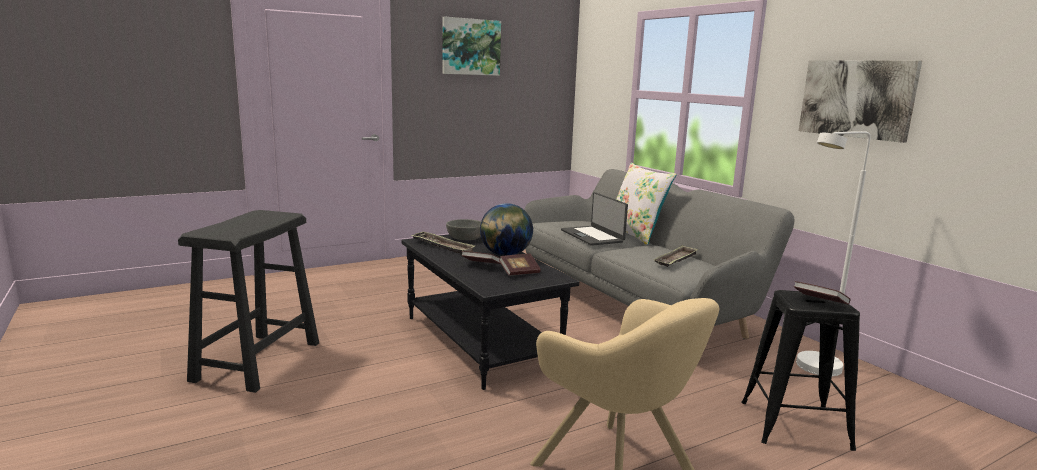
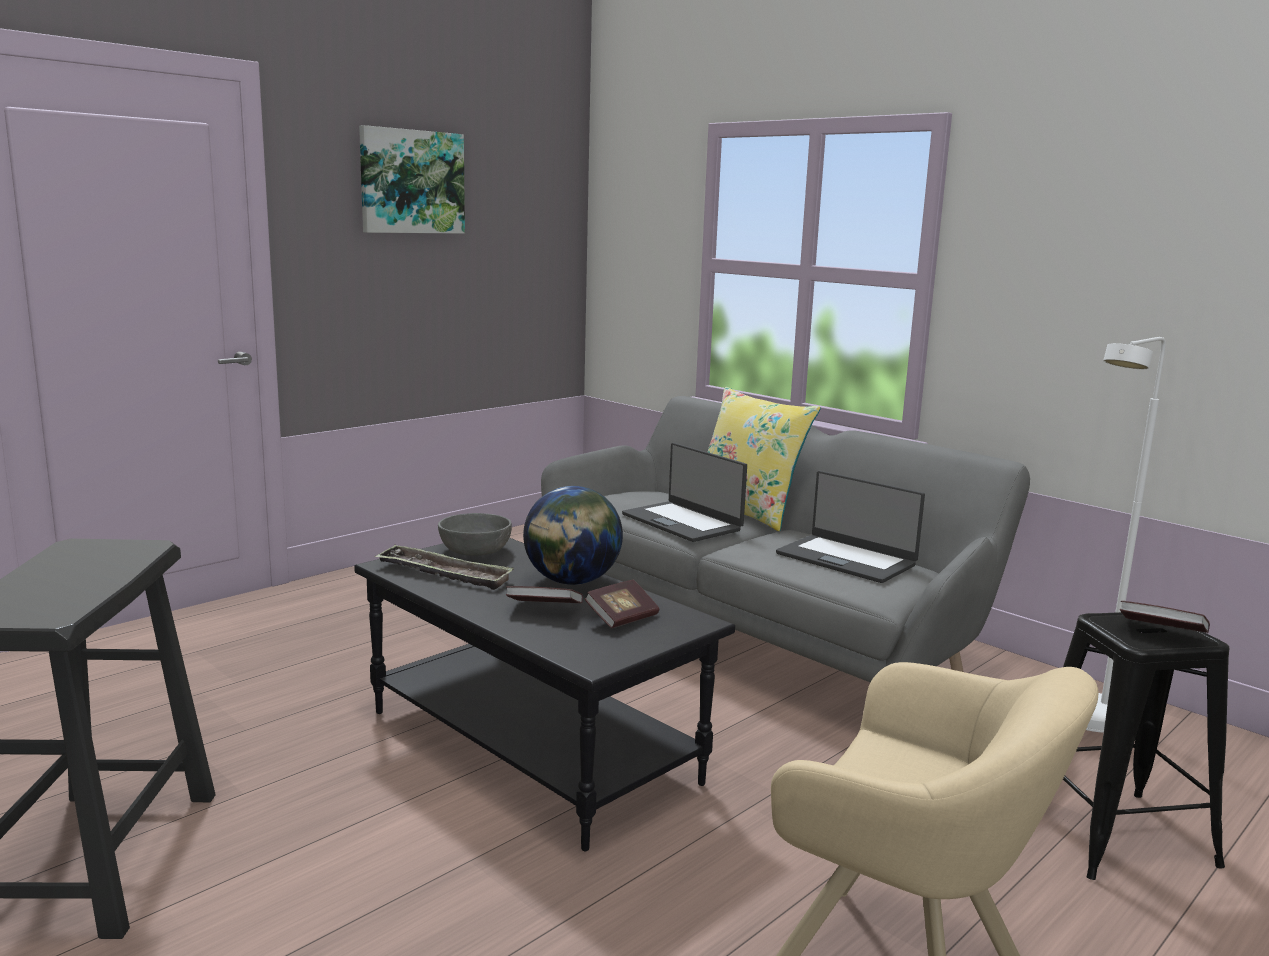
camera: 15 degrees left, 0 degrees up
(636, 234) = (747, 512): white pillow -> yellow pillow
(676, 260) = (846, 559): tray -> laptop
(856, 99) = (1118, 280): picture -> none

